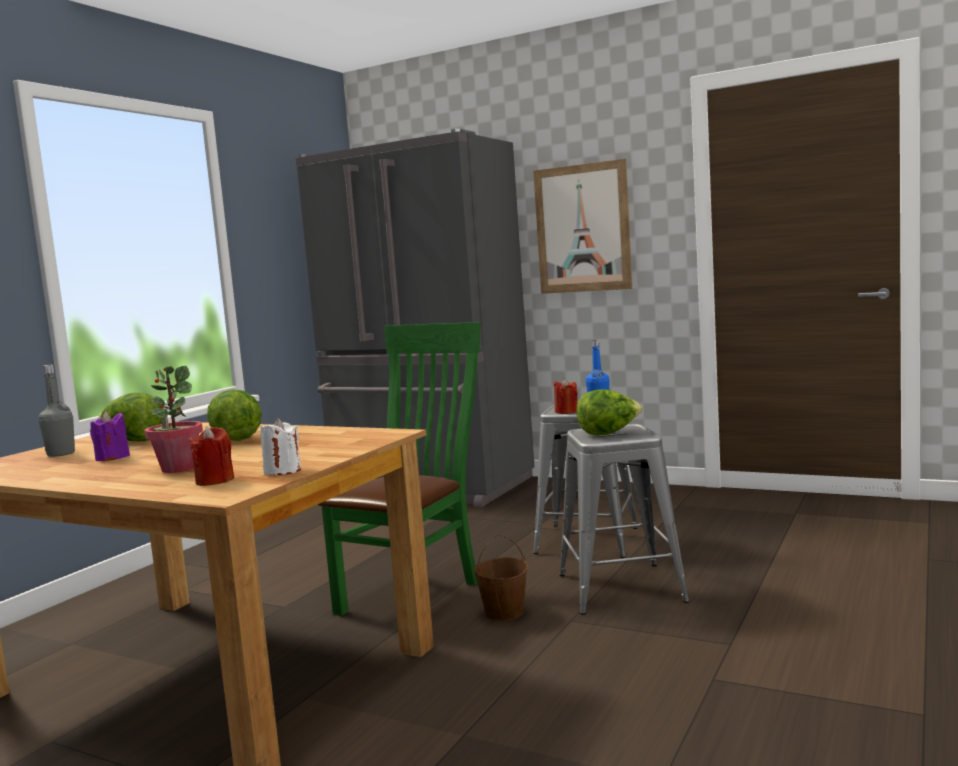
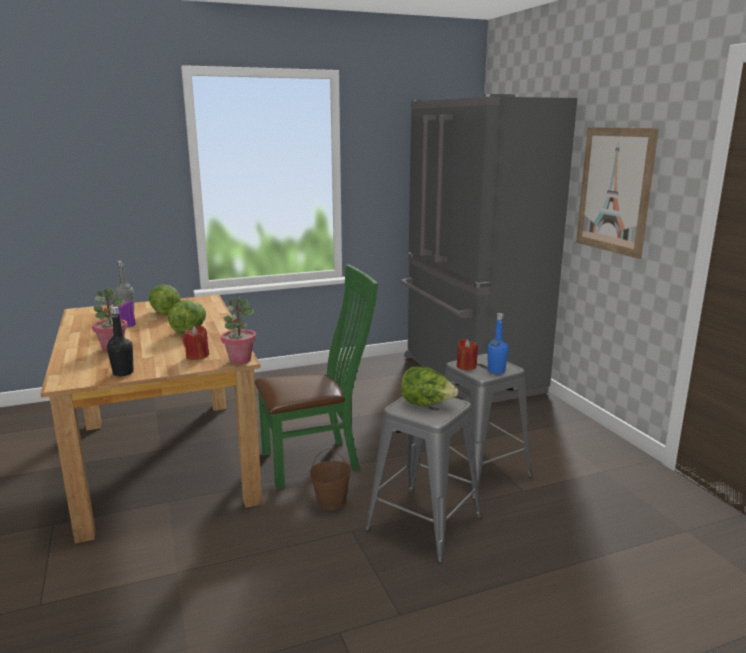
camera: 40 degrees right, 10 degrees up
(215, 481) = (92, 367): red candle -> red candle (197, 356)
(282, 471) = (123, 373): white candle -> black bottle
(394, 433) = (240, 360): none -> potted plant

